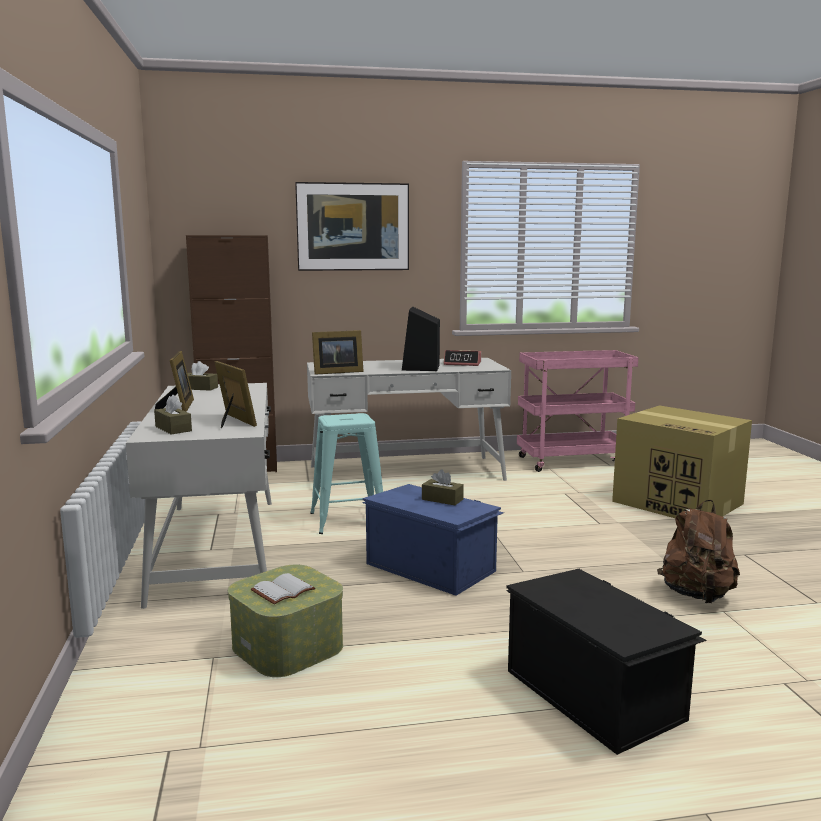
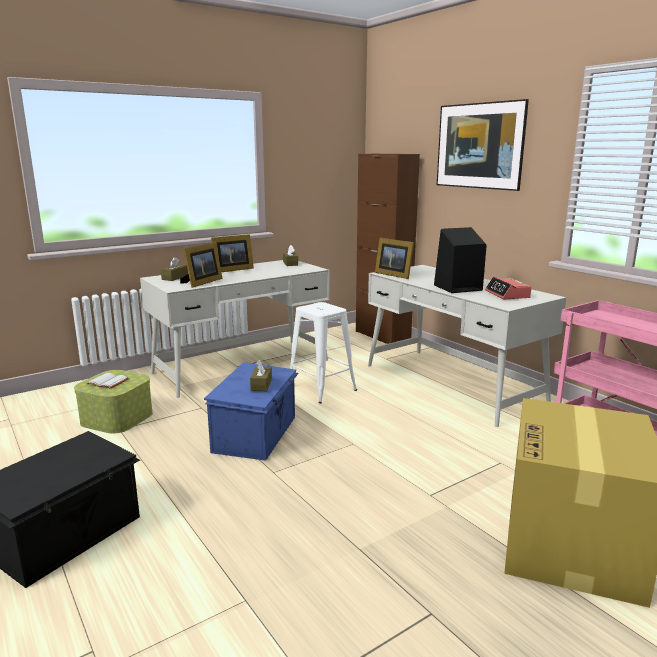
camera: 65 degrees right, 5 degrees up
(348, 520) = (321, 388): turquoise stool -> white stool
(697, 595) = (276, 578): brown backpack -> none

